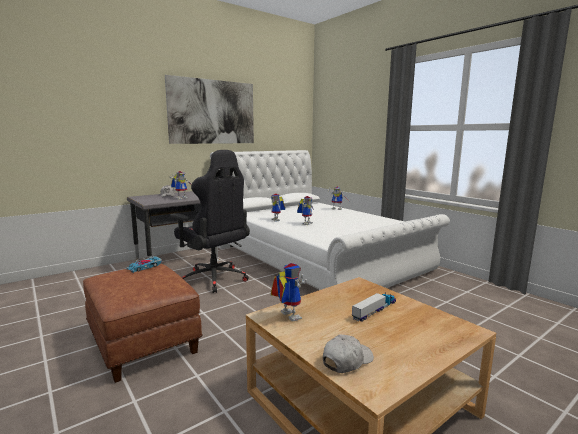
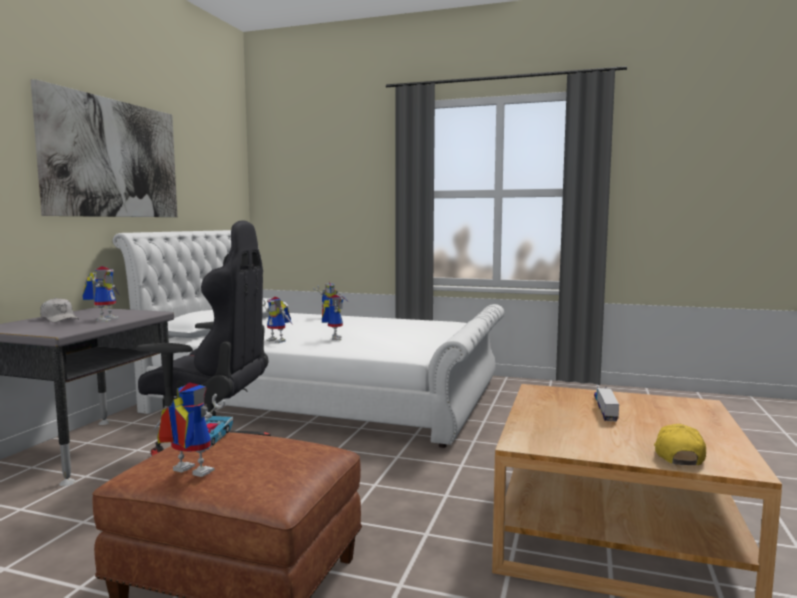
camera: 35 degrees left, 5 degrees down
(286, 316) = (540, 437): toy robot -> toy robot (186, 473)
(347, 360) = (677, 455): white cap -> yellow cap

